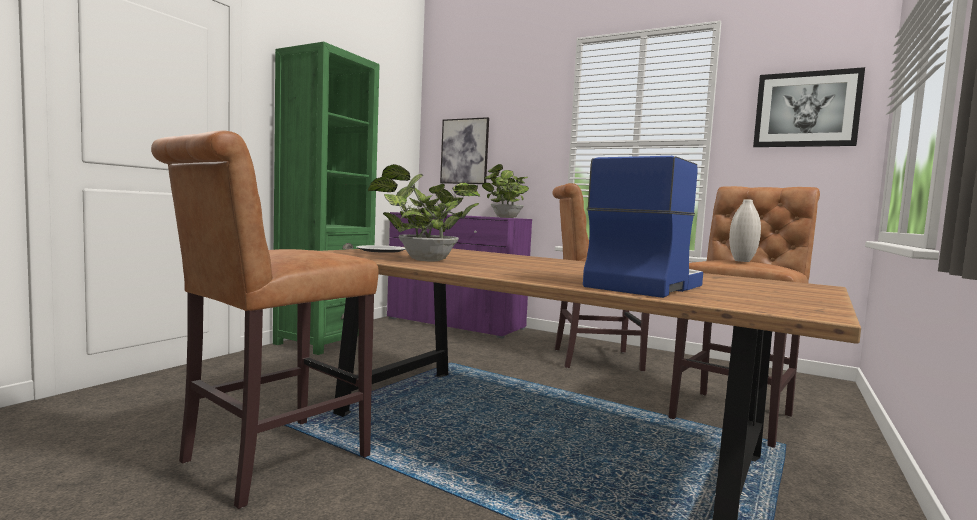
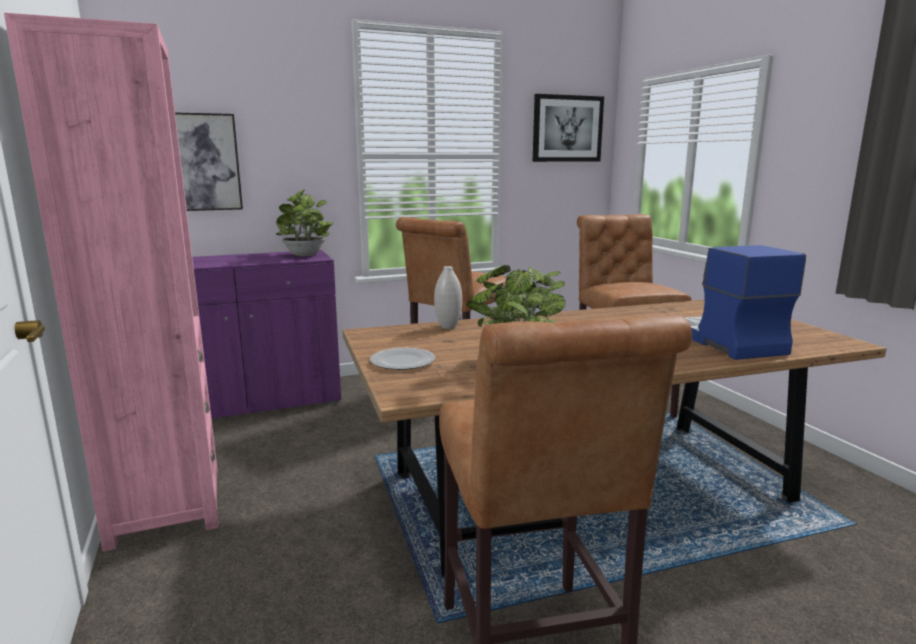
camera: 50 degrees left, 10 degrees up
(323, 341) = (166, 507): green bookcase -> pink bookcase
(742, 261) = (640, 285): white vase -> white vase (448, 327)

